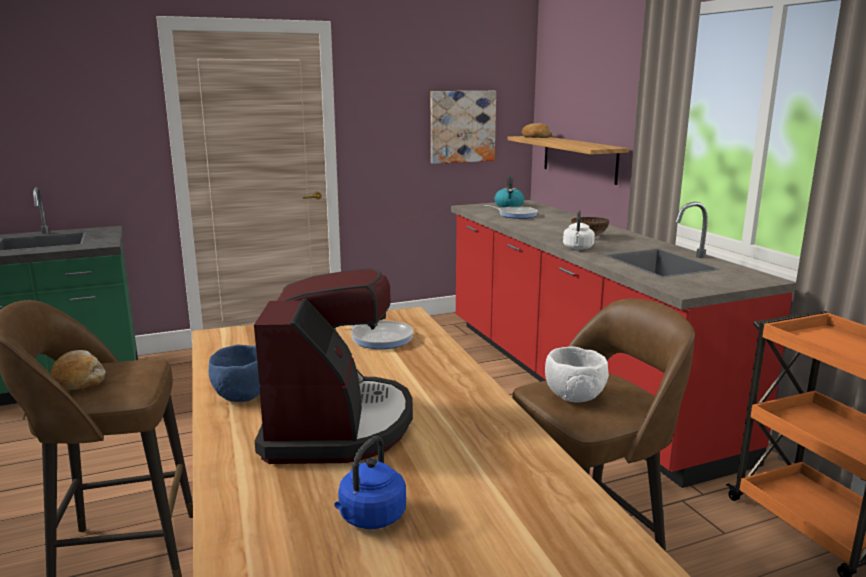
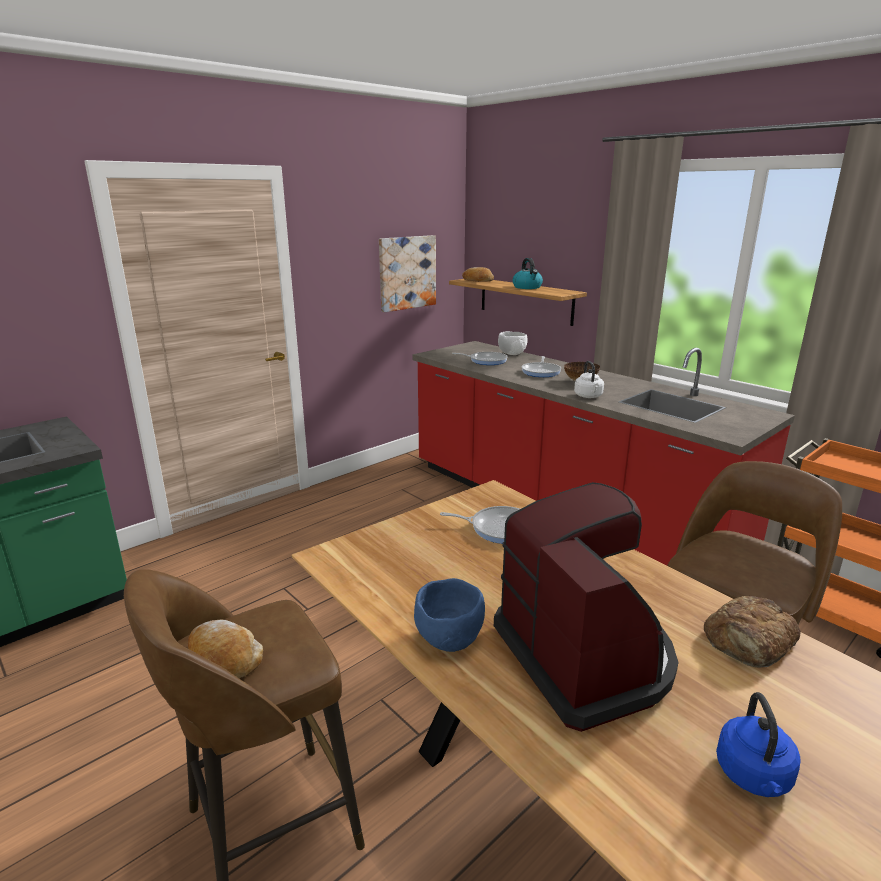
camera: 20 degrees left, 5 degrees up
(500, 443) = (750, 640): none -> bread
(509, 205) = (466, 349): kettle -> kettle (527, 287)
(559, 227) = (541, 372): none -> frying pan
(573, 397) = (738, 567): white bowl -> white bowl (511, 354)

